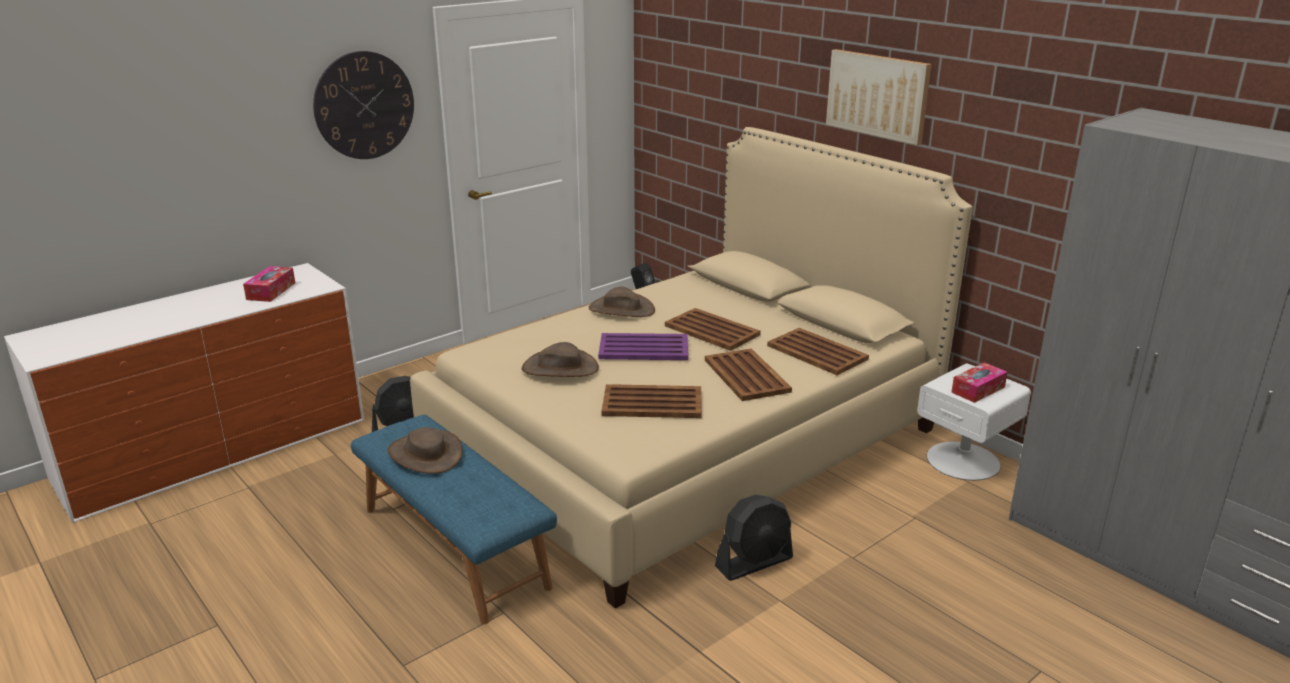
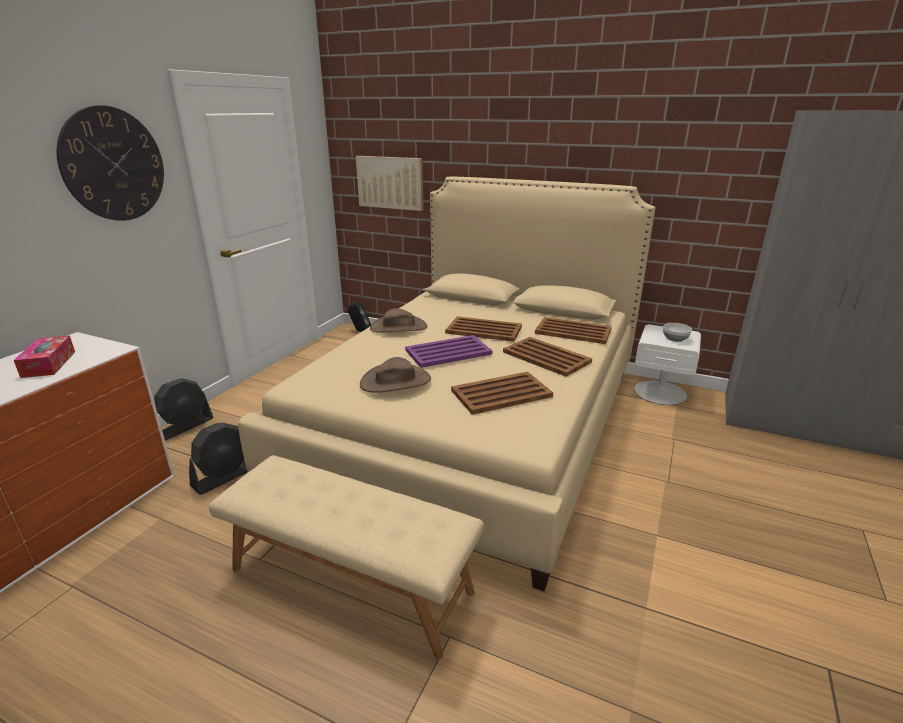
camera: 25 degrees left, 0 degrees up
(425, 454) = (308, 496): brown hat -> none
(456, 546) = (351, 579): blue bench -> beige bench
(754, 562) = (609, 508): black fan -> black fan (185, 426)
(877, 95) = (564, 135): picture -> picture (390, 182)
(978, 389) = (675, 339): tissue box -> bowl

